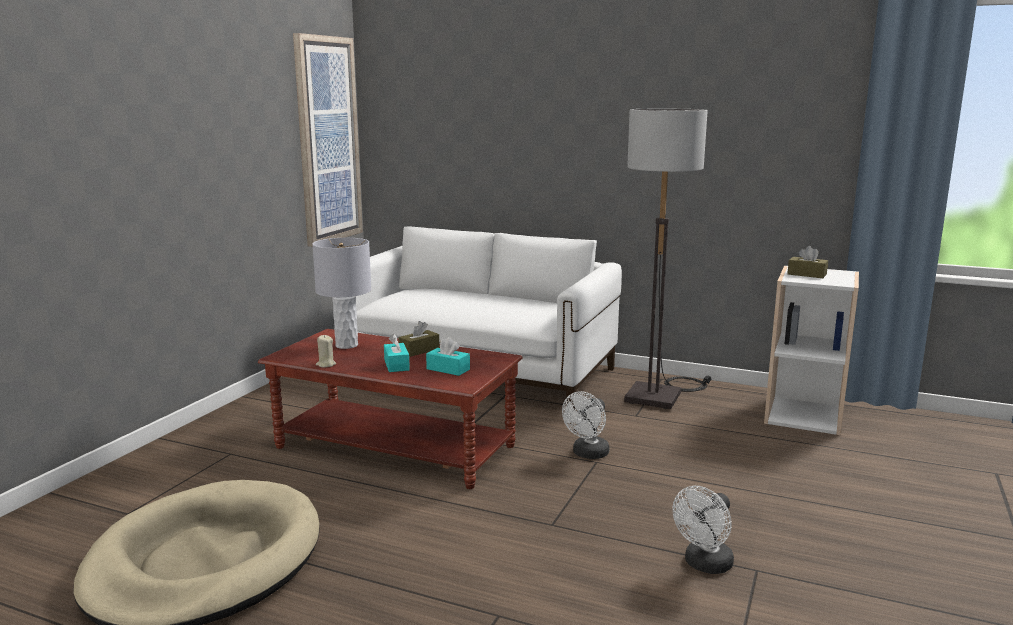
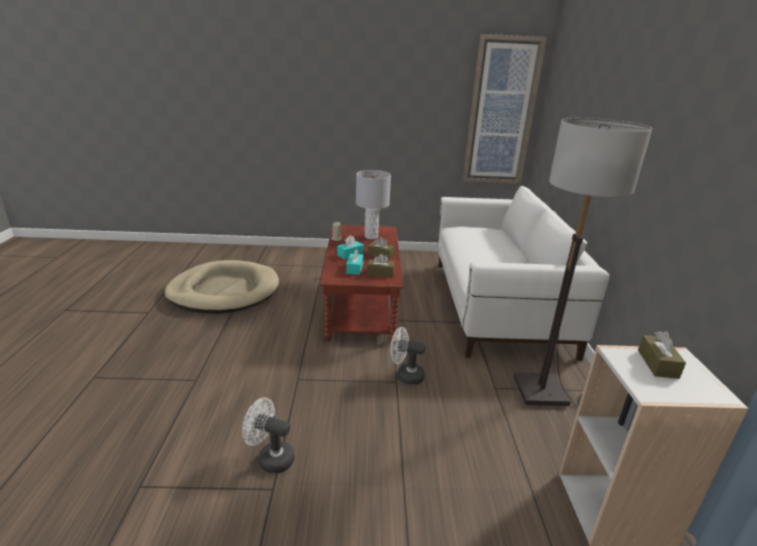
camera: 65 degrees right, 10 degrees up
(476, 359) = (380, 273): none -> brown tissue box

